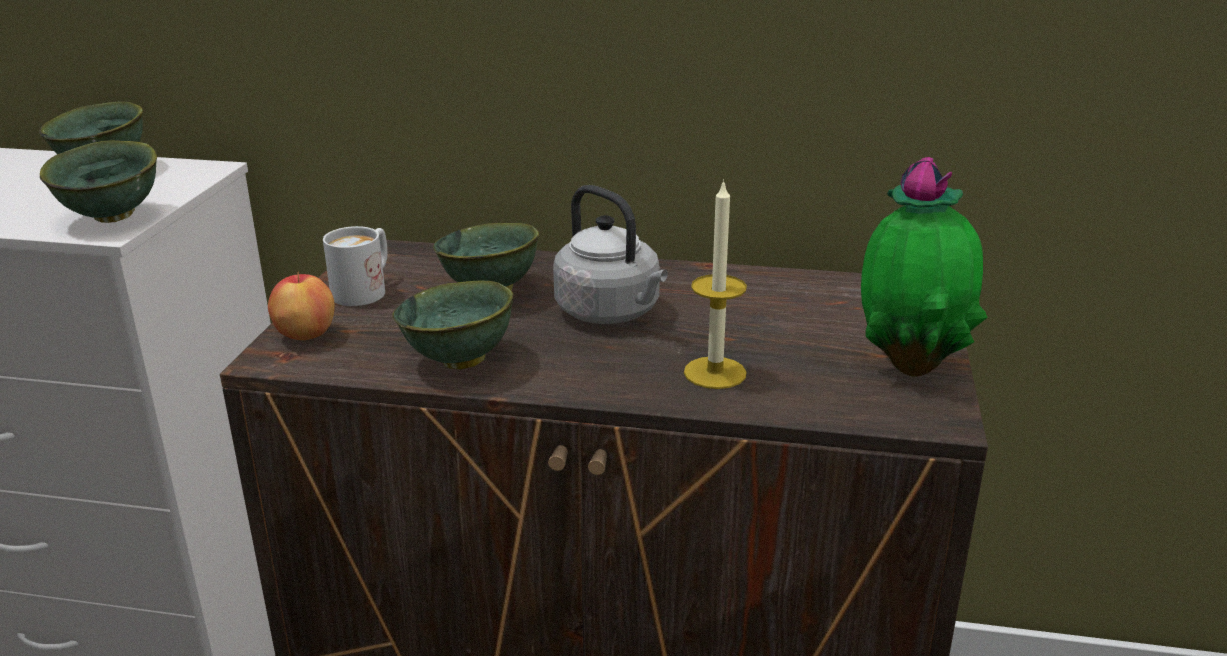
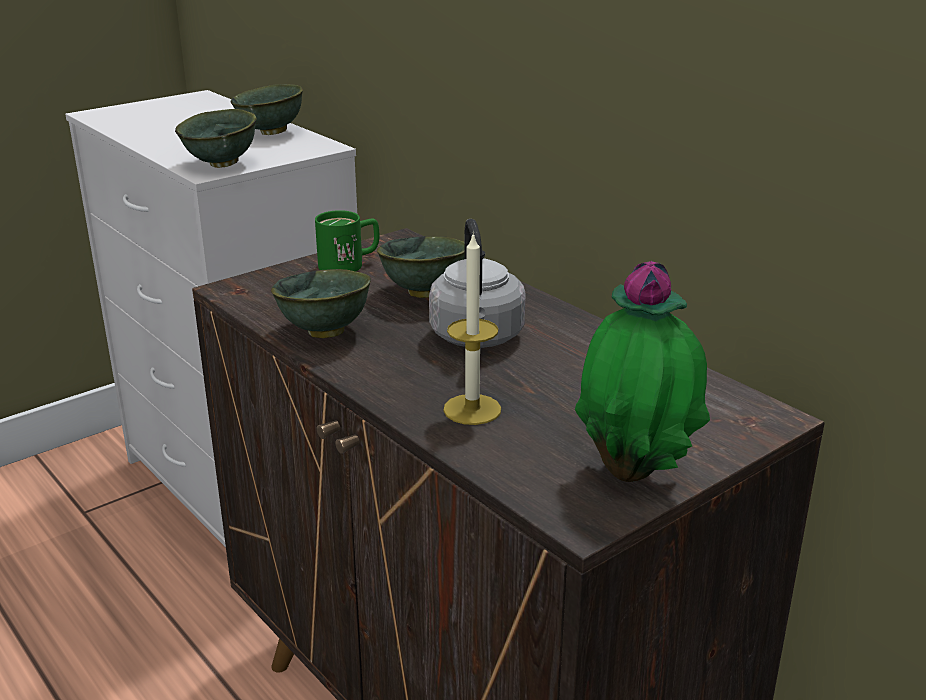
camera: 40 degrees right, 0 degrees up
(306, 335) = (270, 281): apple -> none
(366, 290) = (350, 264): white mug -> green mug

